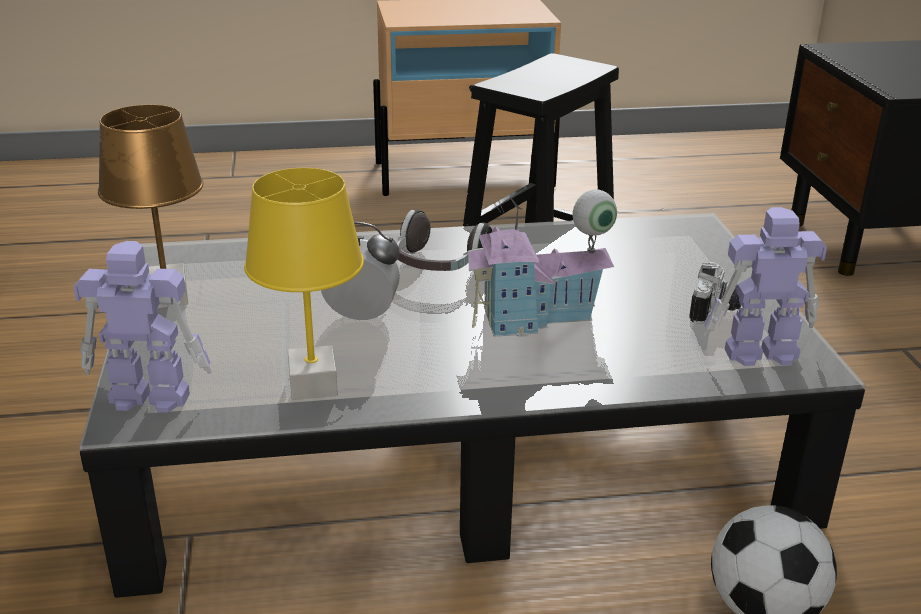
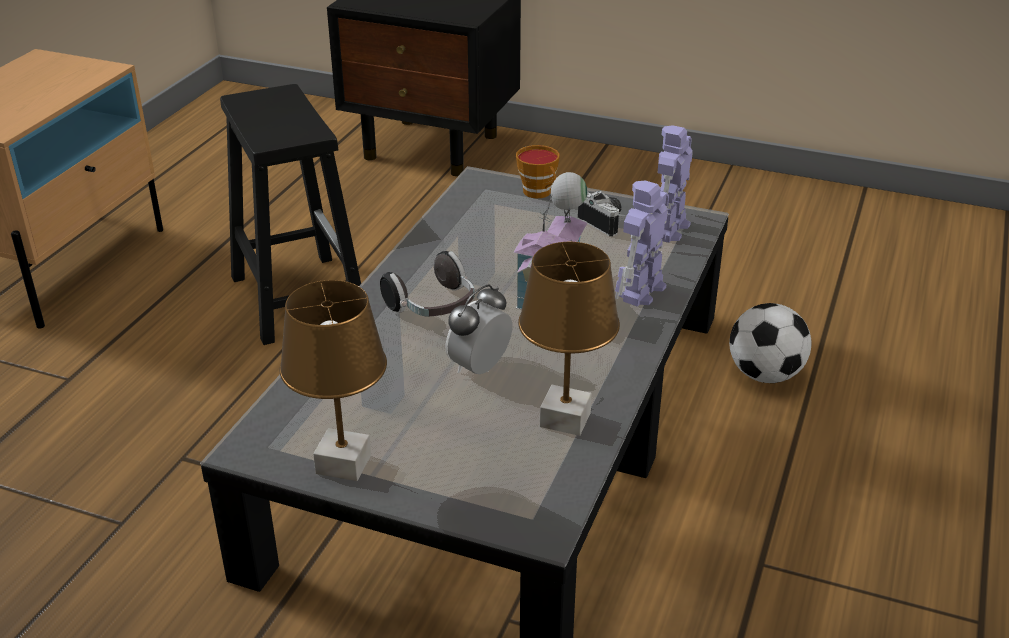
camera: 60 degrees left, 5 degrees up
(148, 396) = (516, 510): toy robot -> toy robot (640, 291)
(314, 385) = (566, 419): yellow table lamp -> brown table lamp
(719, 260) = (539, 193): none -> cup

